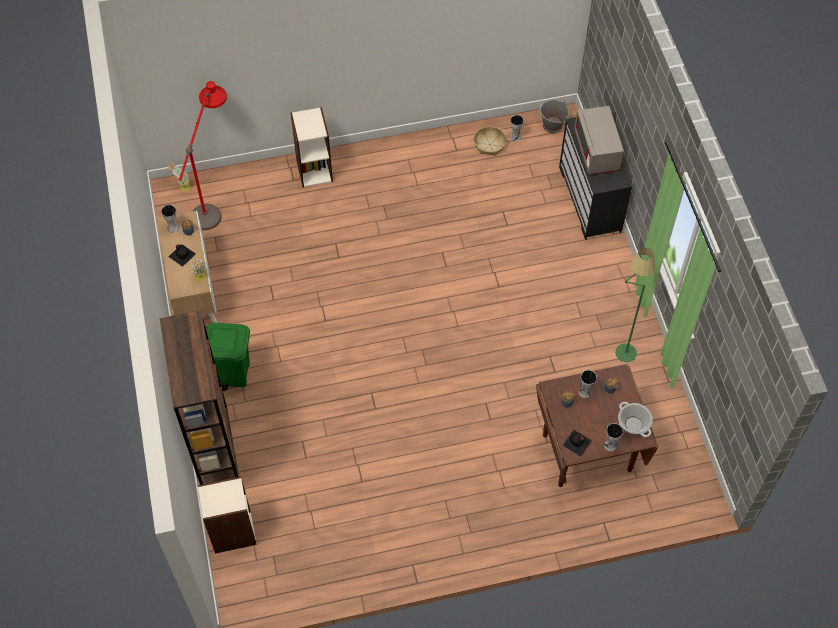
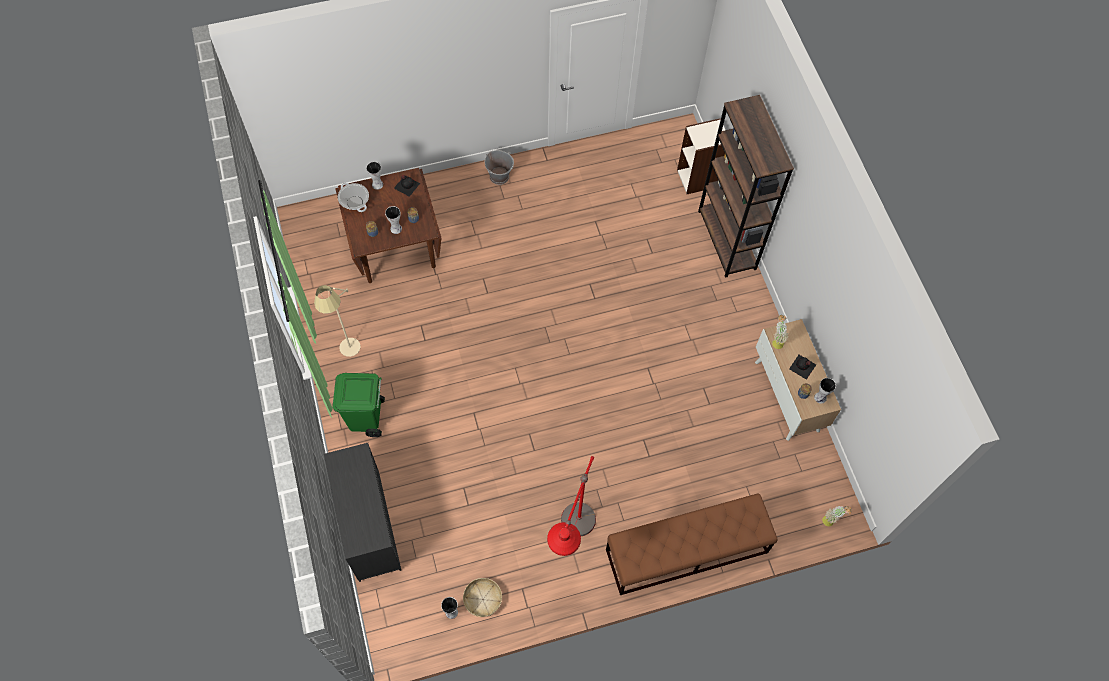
camera: 175 degrees right, 5 degrees up
(215, 200) = (790, 505): red floor lamp -> red floor lamp (571, 542)
(233, 374) = (727, 311): green trash can -> green trash can (366, 419)
(314, 170) = (686, 551): bookcase -> brown bench
(552, 126) = (406, 632): grey bucket -> grey bucket (499, 176)
(596, 151) = (359, 499): grey microwave -> none
(624, 344) = (350, 355): green floor lamp -> beige floor lamp

